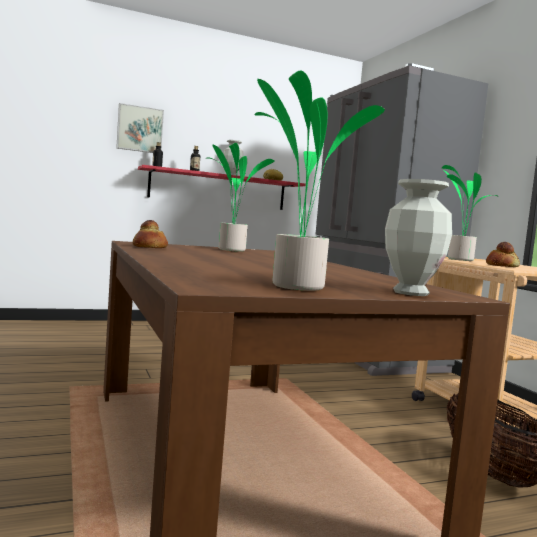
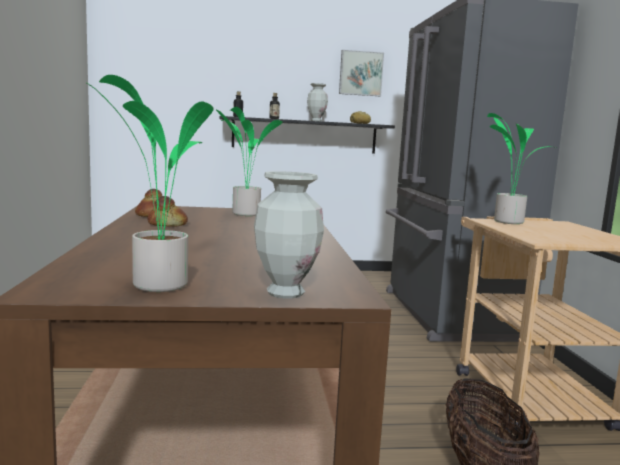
camera: 15 degrees right, 5 degrees up
(139, 129) = (221, 79): picture -> picture (360, 73)
(219, 190) = (304, 135): red shelf -> black shelf
(501, 266) = (540, 233): bread -> bread (168, 224)

